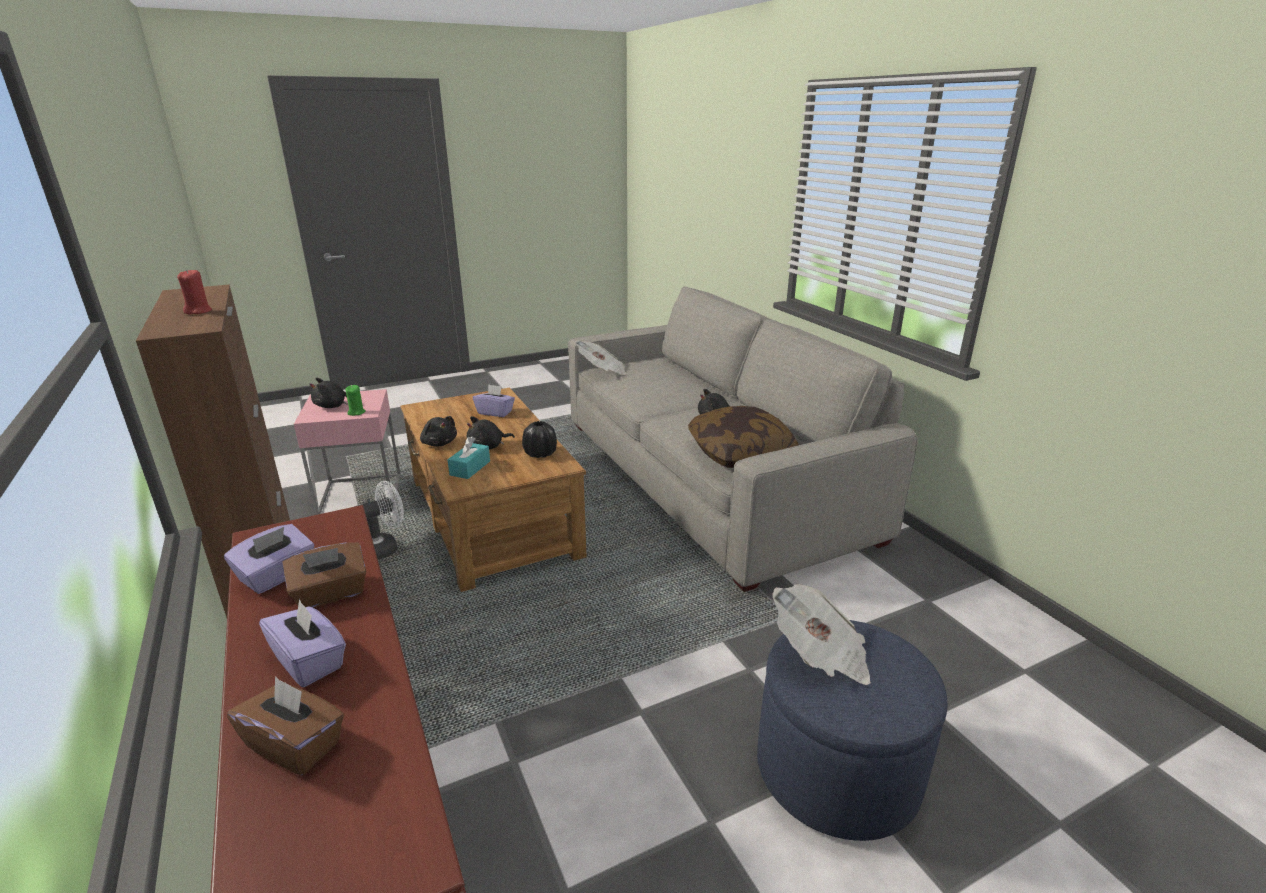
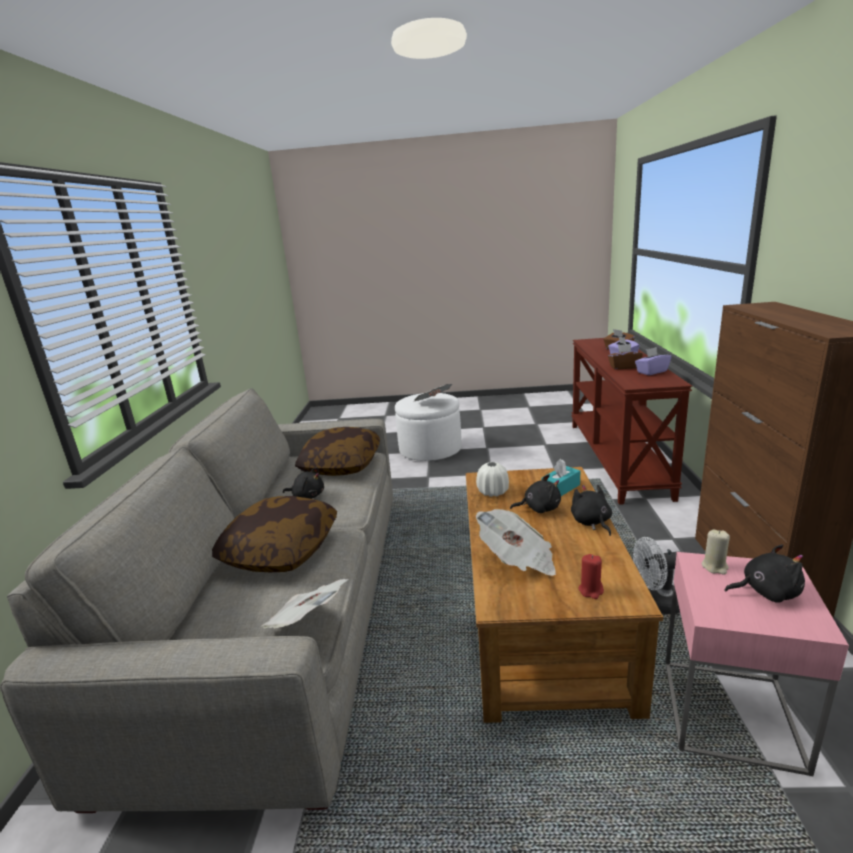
camera: 150 degrees left, 5 degrees down
(198, 311) = (778, 314): red candle -> red candle (591, 590)
(356, 412) = (715, 566): green candle -> beige candle
(495, 412) = (518, 560): purple tissue box -> newspaper
(540, 453) = (493, 492): black vase -> white vase
(671, 389) = (281, 550): none -> pillow
(837, 769) = (430, 449): blue ottoman -> white ottoman

